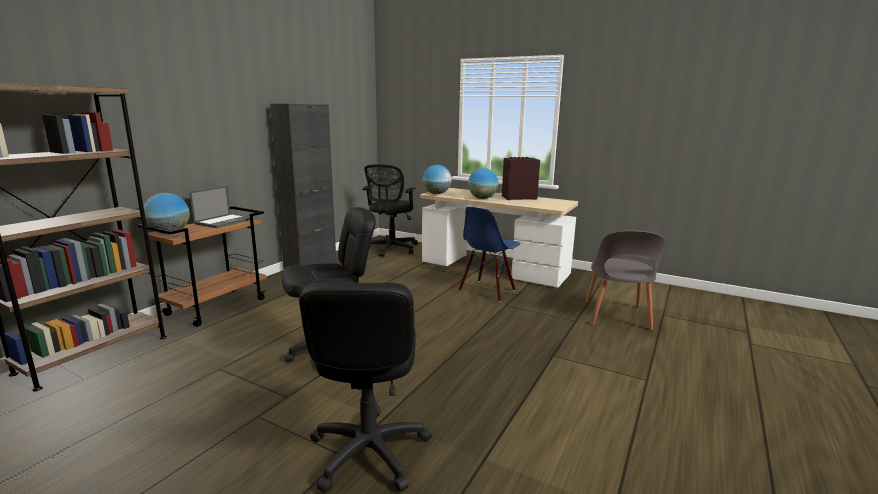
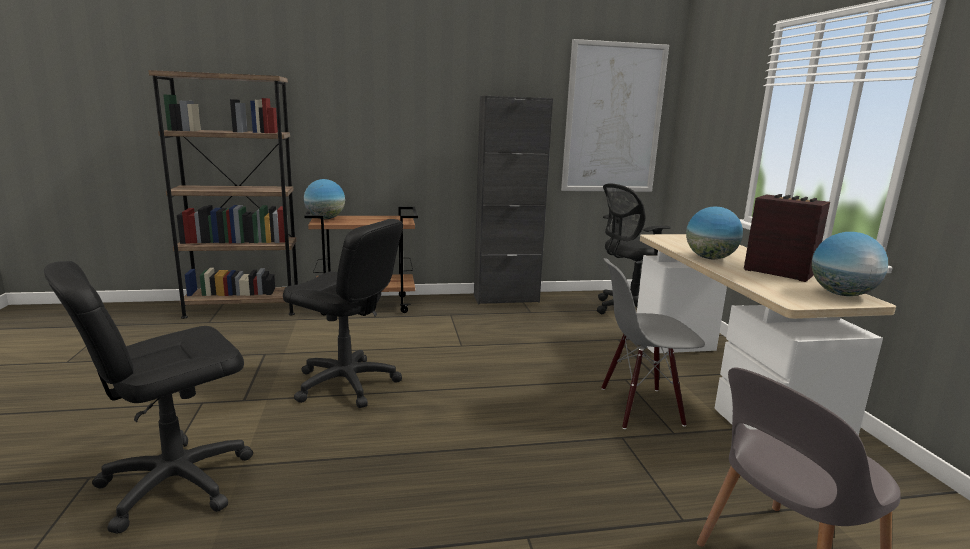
camera: 50 degrees right, 0 degrees up
(224, 221) = (385, 219): laptop -> none
(347, 118) = (613, 119): none -> picture
(436, 193) = (664, 238): globe -> globe (842, 294)
(487, 291) = (640, 407): blue chair -> grey chair

